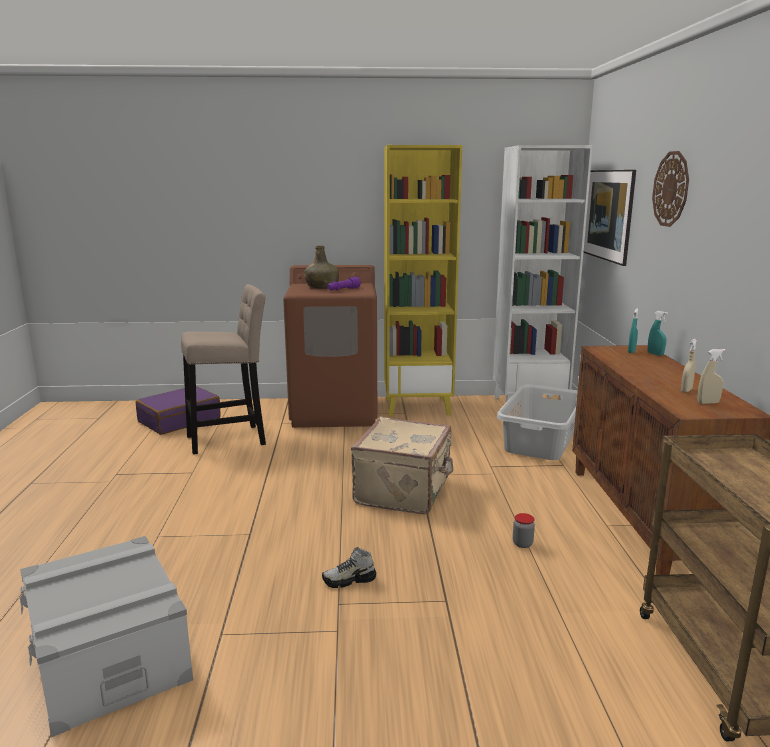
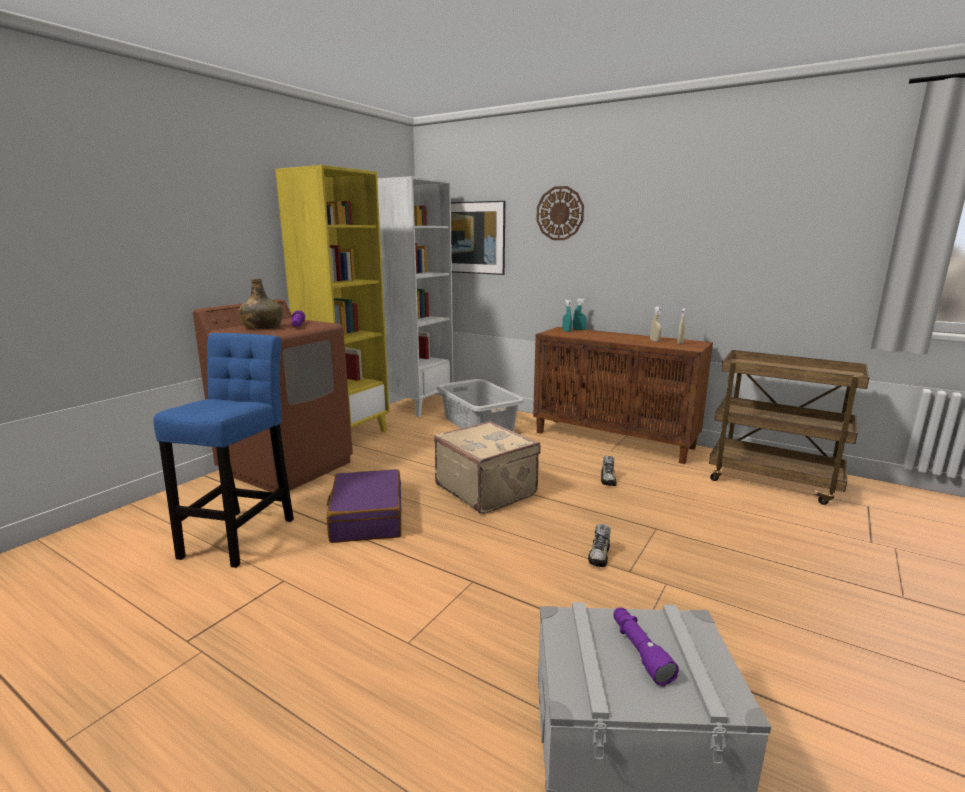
camera: 55 degrees left, 0 degrees up
(106, 586) = (639, 651): none -> purple flashlight
(179, 420) = (113, 552): purple suitcase -> purple suitcase (366, 518)
(231, 439) = (242, 534): beige stool -> blue stool
(522, 544) = (608, 480): jar -> shoe

